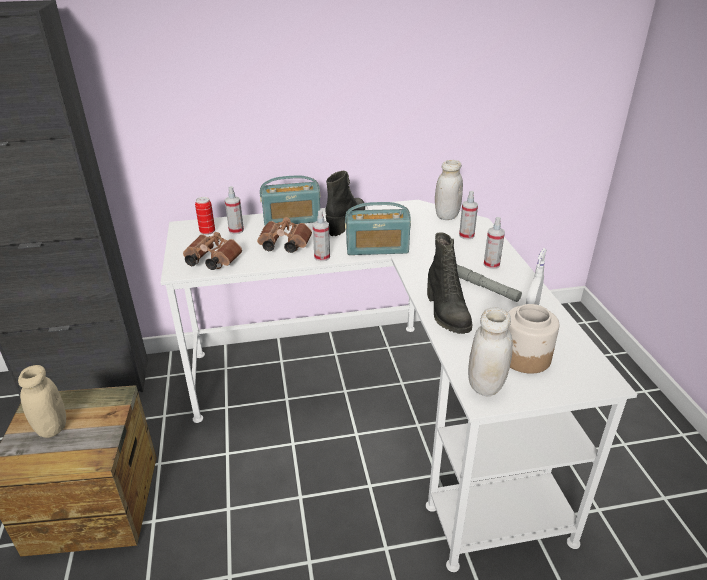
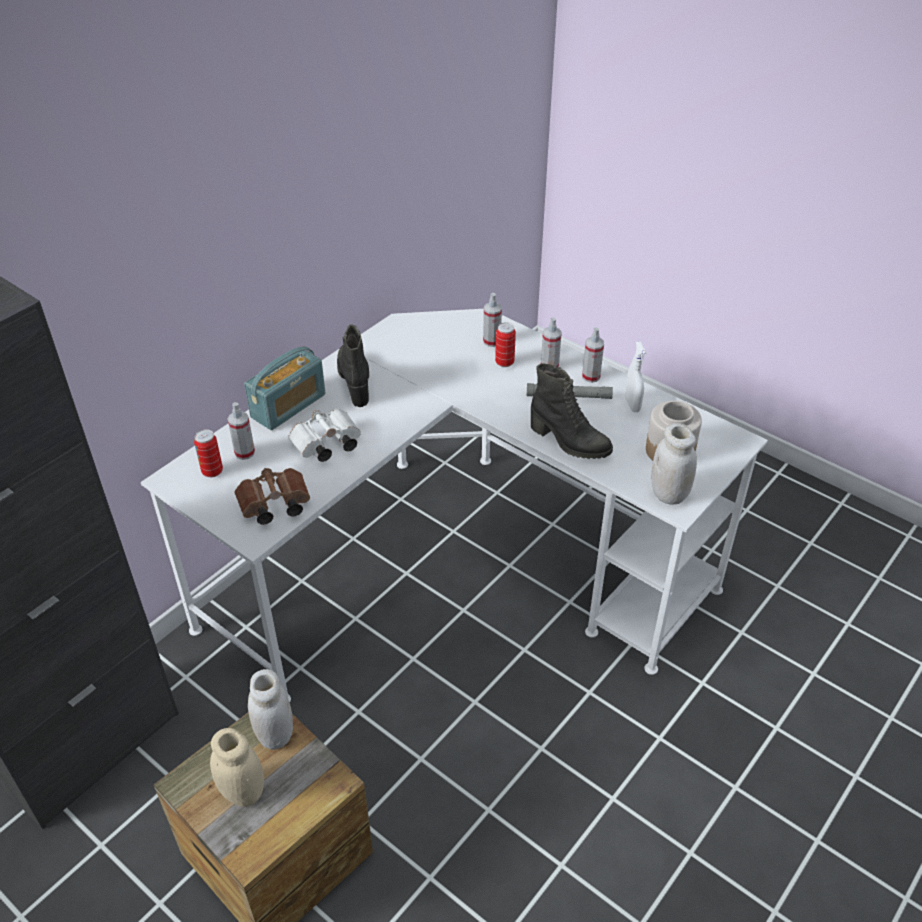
camera: 40 degrees left, 10 degrees up
(283, 246) = (325, 446): brown binoculars -> white binoculars
(322, 257) = (385, 439): spray bottle -> spray bottle (591, 376)
(377, 248) = (426, 400): radio -> none
(446, 216) = (445, 324): white jar -> white jar (275, 734)
(460, 250) = (504, 362): none -> can

